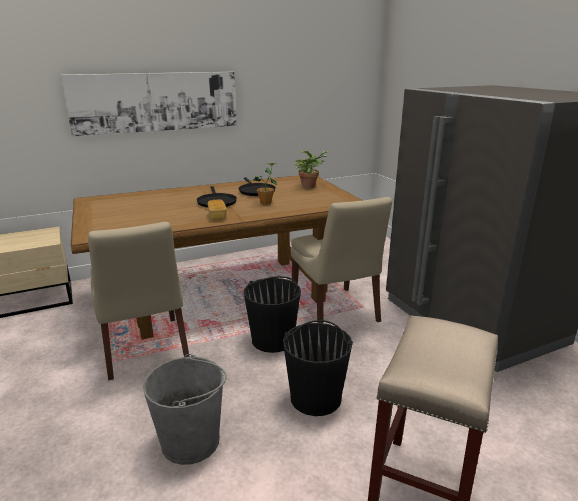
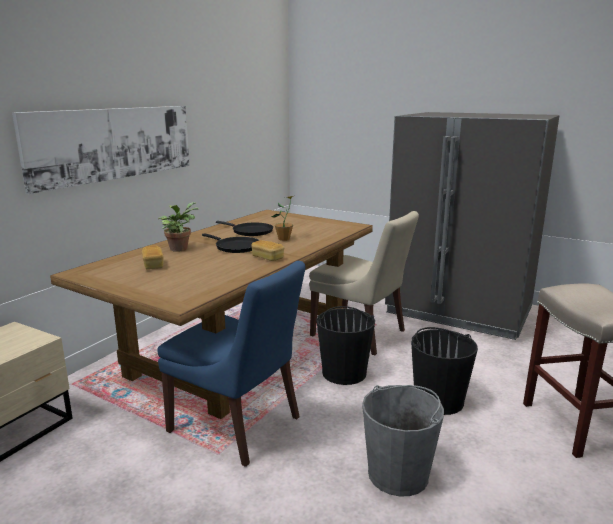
camera: 35 degrees left, 5 degrees down
(136, 204) = (153, 265): none -> bread
(145, 349) = (238, 426): beige chair -> blue chair
(309, 186) = (288, 219): potted plant -> potted plant (179, 248)

